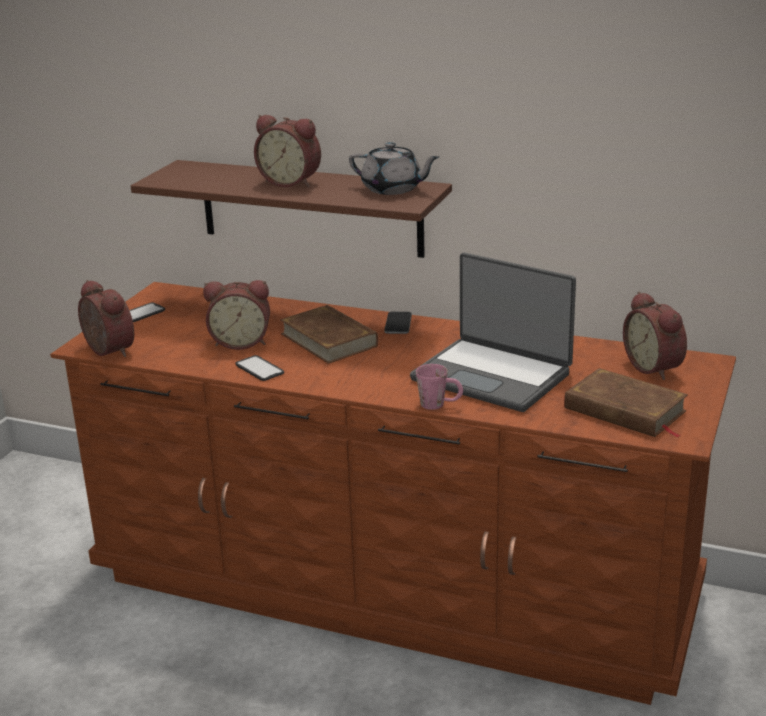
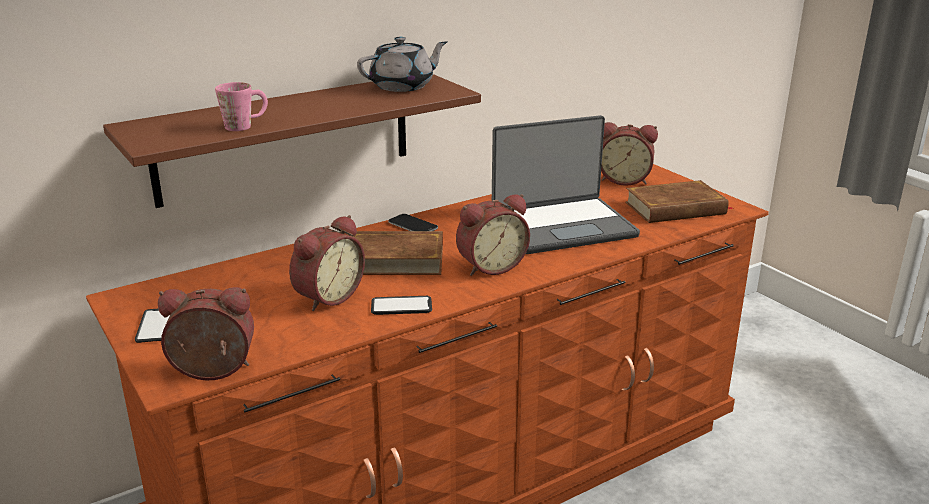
camera: 55 degrees left, 0 degrees up
(291, 182) = (300, 106): alarm clock -> alarm clock (490, 266)
(440, 405) = (585, 259): pink mug -> pink mug (245, 125)

